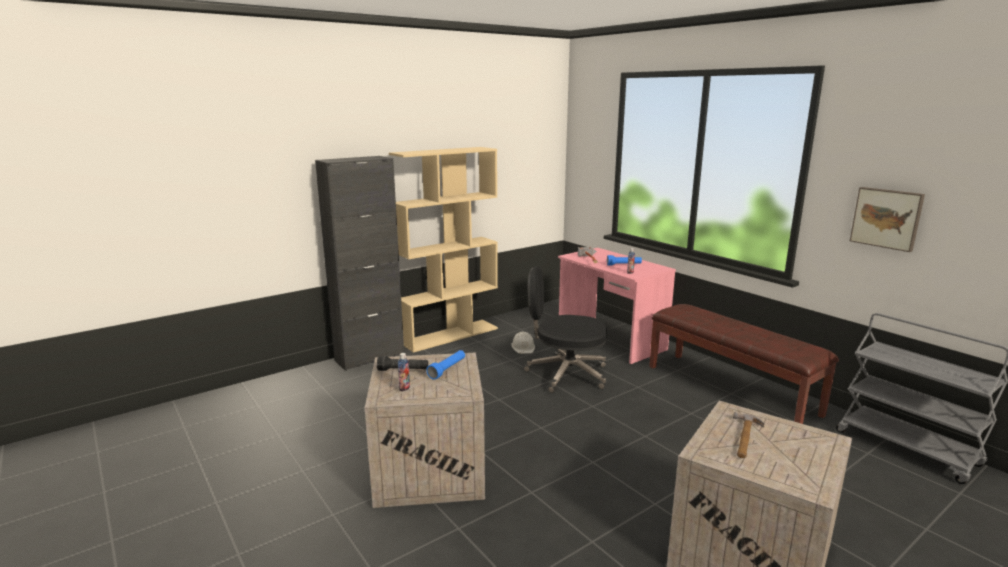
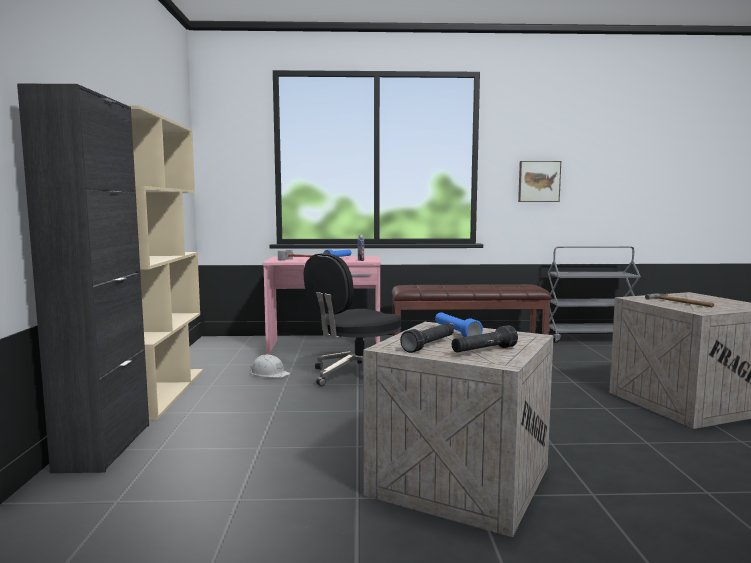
camera: 55 degrees left, 10 degrees down
(404, 388) = (483, 351): bottle -> black flashlight

